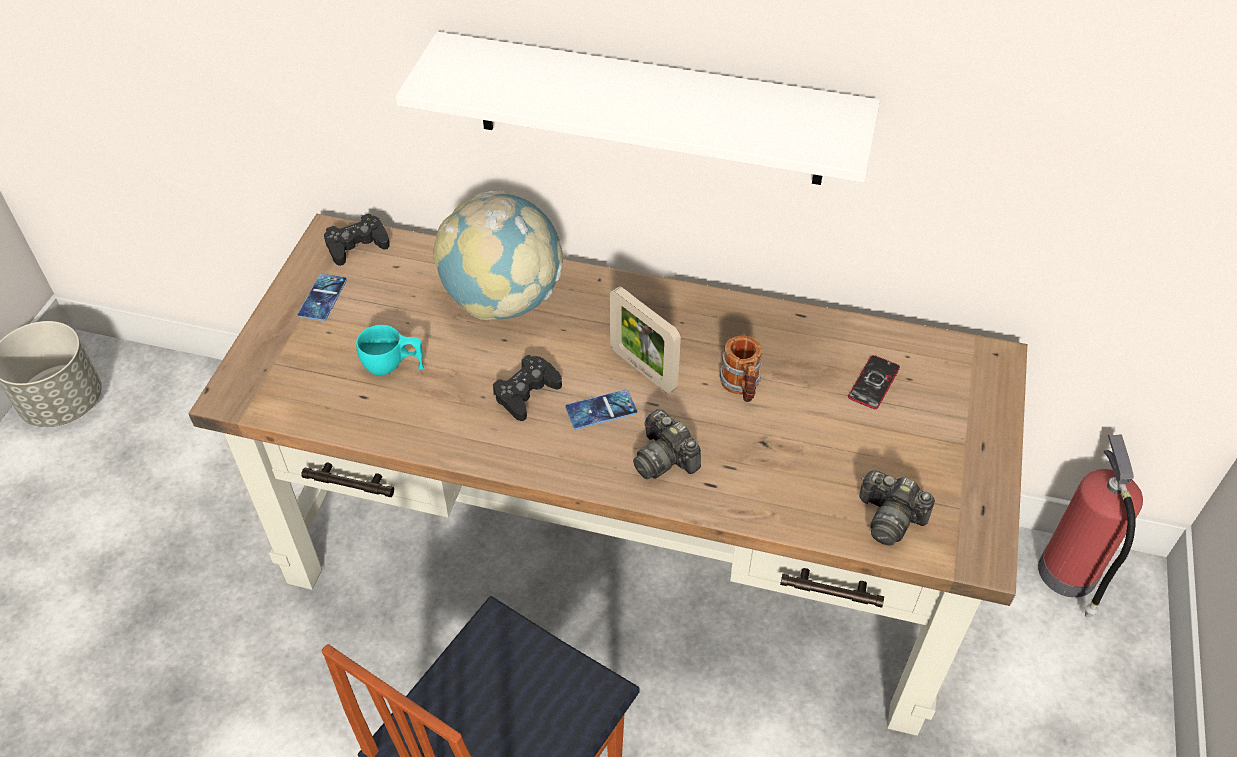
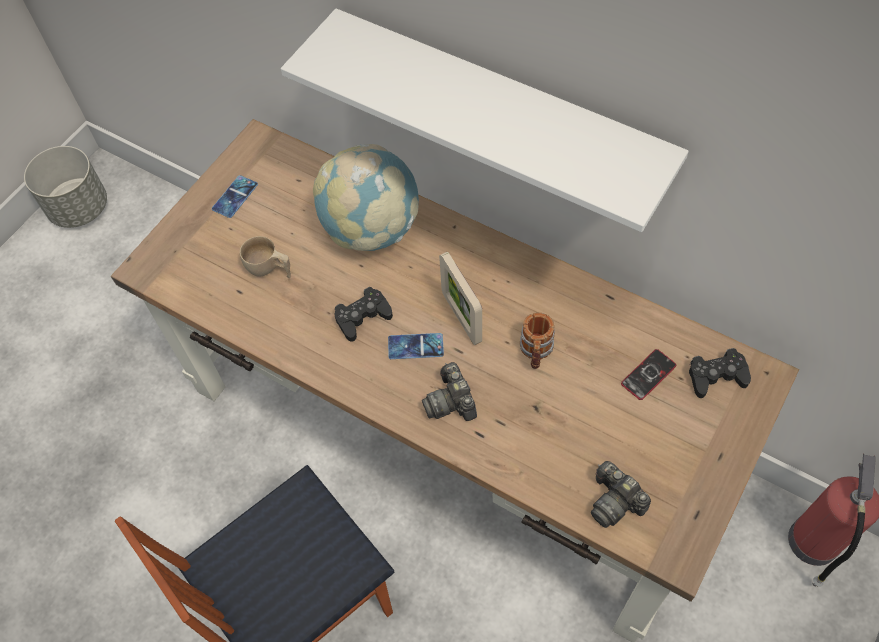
camera: 20 degrees right, 10 degrees up
(357, 245) = (275, 154): black game controller -> black game controller (716, 376)
(393, 366) = (269, 269): turquoise cup -> beige cup

